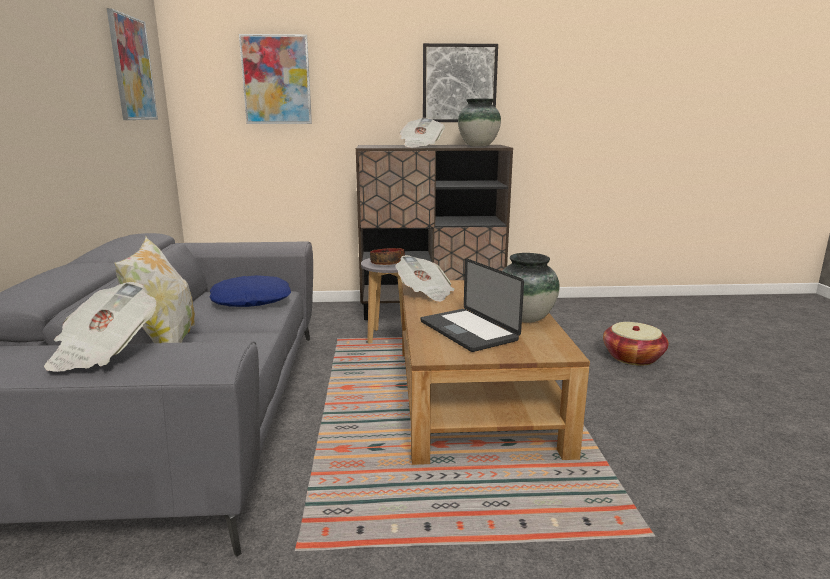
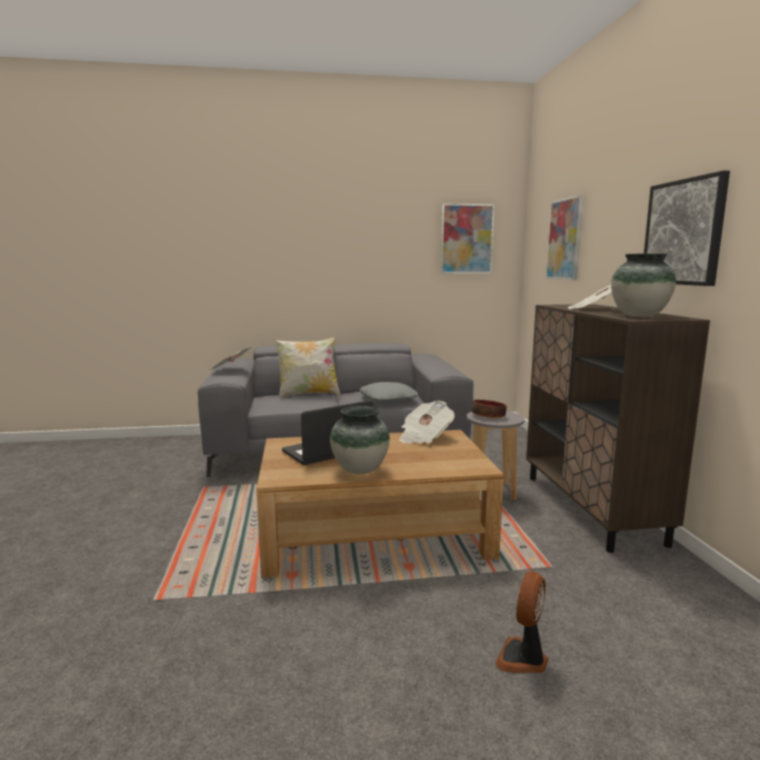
camera: 85 degrees right, 5 degrees down
(251, 300) = (388, 398): blue pillow -> grey pillow
(632, 357) = (523, 659): basket -> fan

